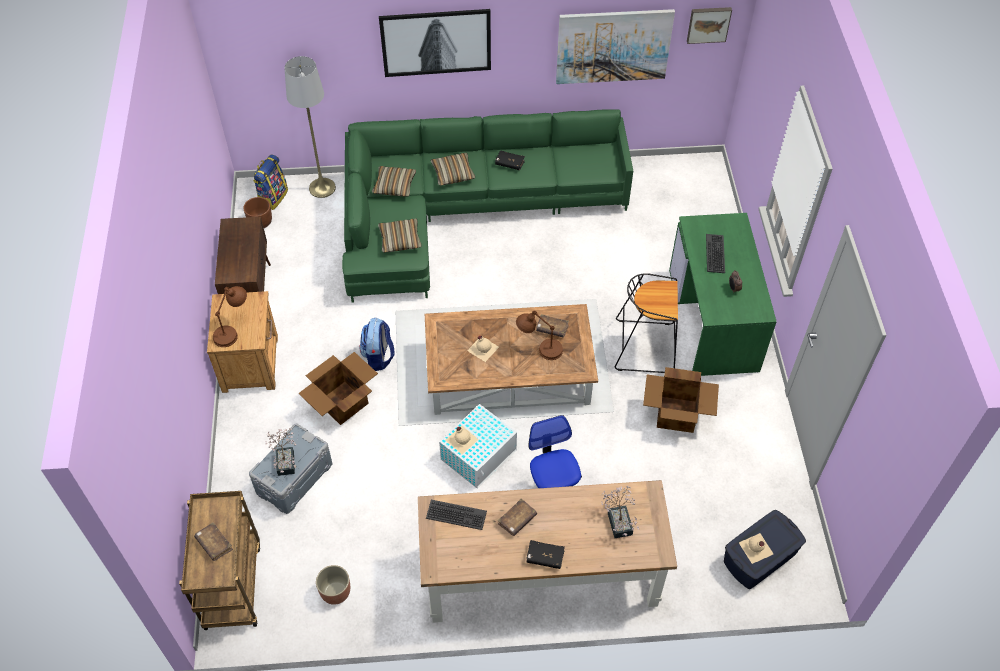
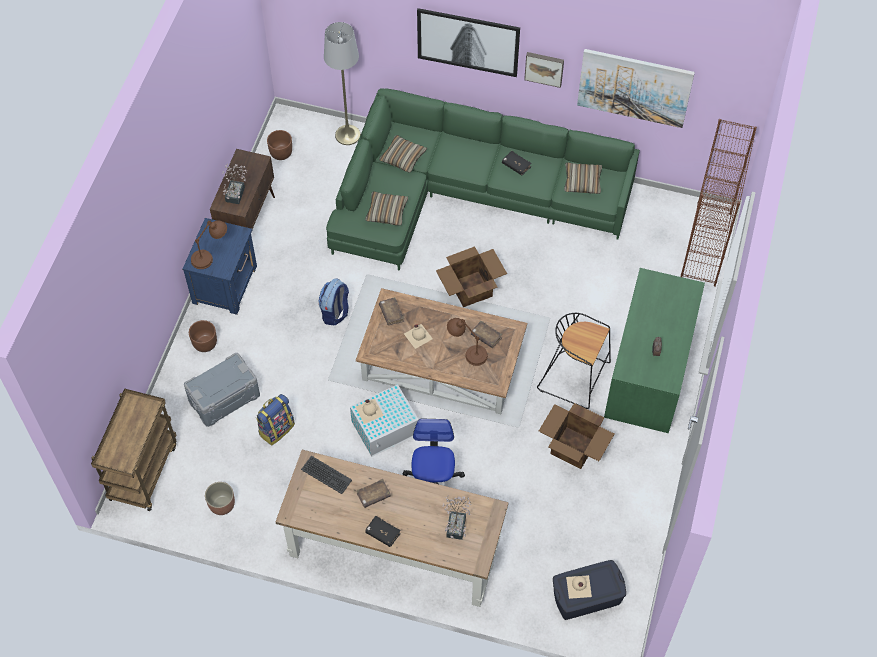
camera: 20 degrees right, 5 degrees up
(214, 544) = (129, 435): brown book -> brown book (391, 313)
(251, 362) = (226, 284): brown nightstand -> blue nightstand
(251, 428) = (205, 343): none -> brown planter
(272, 197) = (300, 131): backpack -> backpack (276, 429)
(286, 460) = (217, 382): potted plant -> potted plant (236, 192)
(341, 403) = (288, 344): cardboard box -> cardboard box (470, 289)
(453, 173) = (460, 161): pillow -> pillow (582, 182)
(708, 24) = (728, 92): picture -> picture (544, 68)
(710, 193) = (706, 246): none -> brown bookcase
(715, 253) = (655, 314): keyboard -> none

